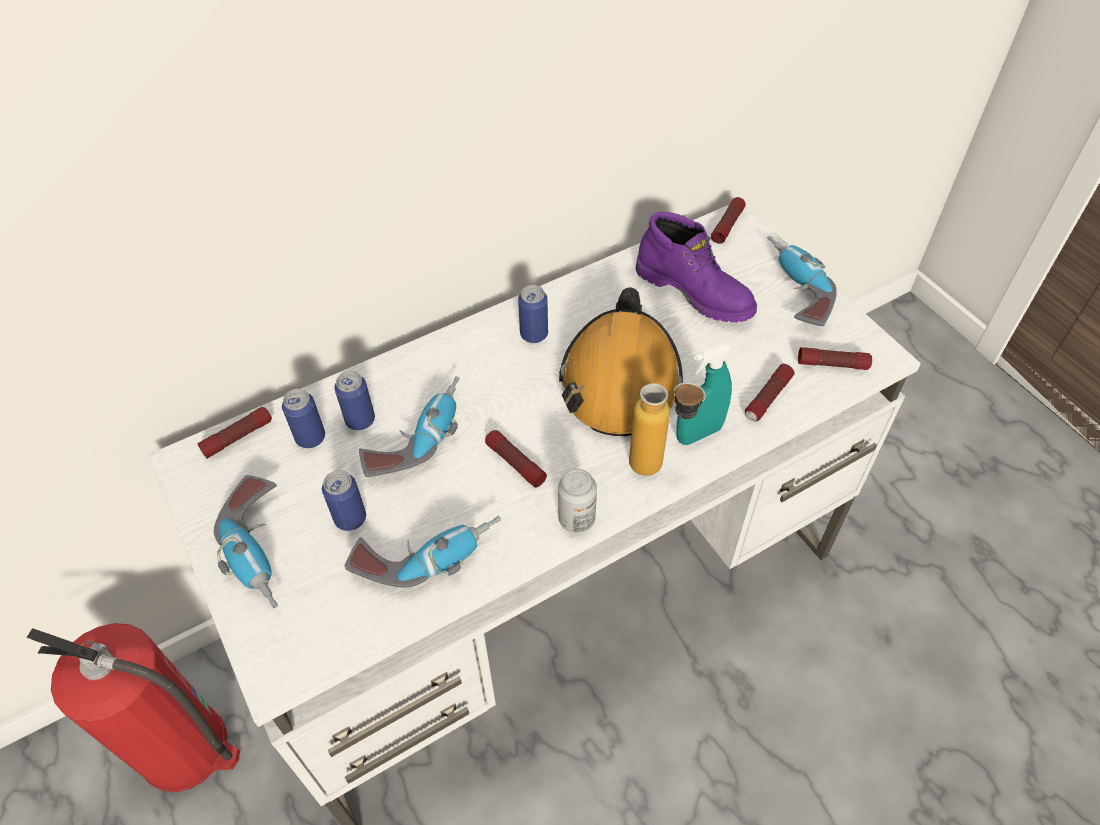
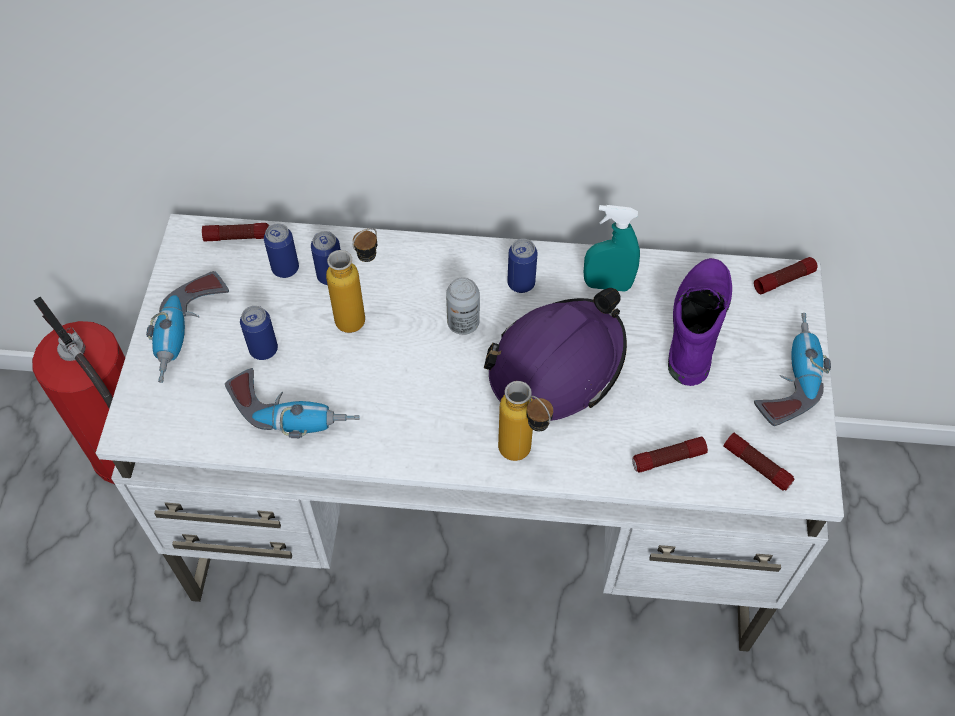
camera: 35 degrees right, 5 degrees up
(417, 436) = (361, 315): power drill -> bottle
(515, 463) = (414, 382): flashlight -> none
(576, 519) = (422, 457): can -> can (463, 323)
(620, 380) = (557, 365): orange hard hat -> purple hard hat
(695, 291) = (694, 325): purple boot -> purple boot turned 150 degrees counterclockwise
(698, 433) = (580, 451): turquoise spray bottle -> turquoise spray bottle (607, 285)

